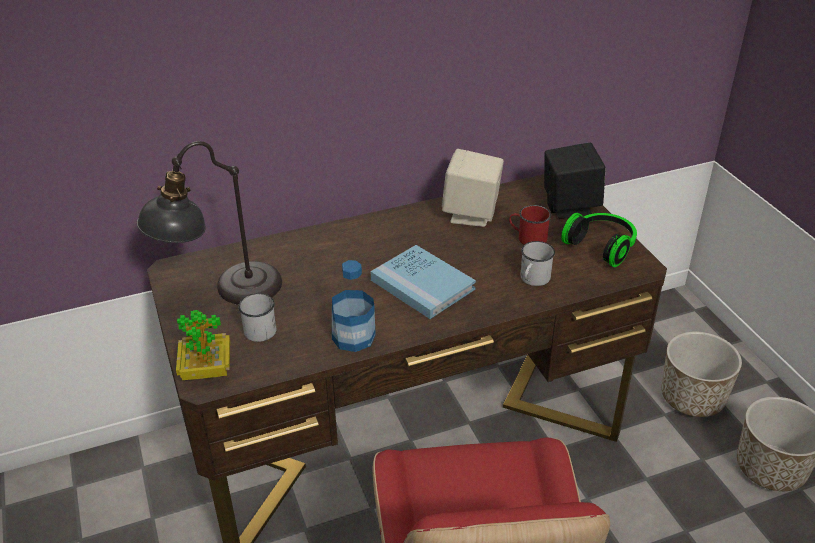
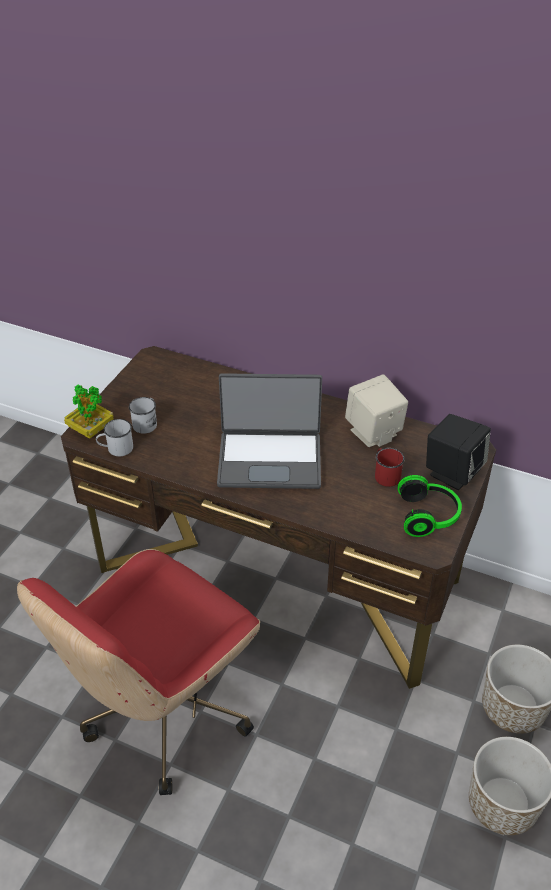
camera: 45 degrees right, 5 degrees up
(222, 293) = (157, 389): grey table lamp -> none
(353, 337) = (185, 464): bottle -> none
(422, 285) = (270, 459): blue book -> laptop
(533, 280) = (343, 505): white mug -> white mug (116, 449)

